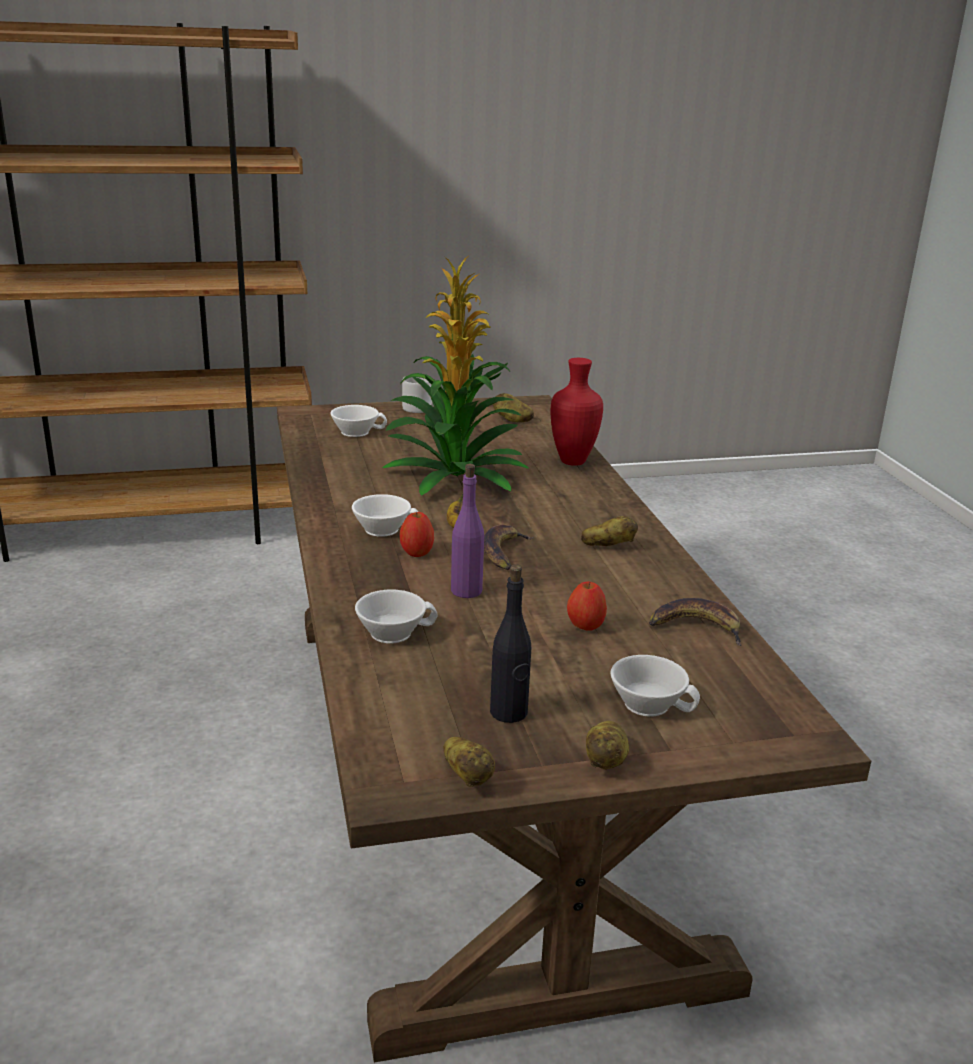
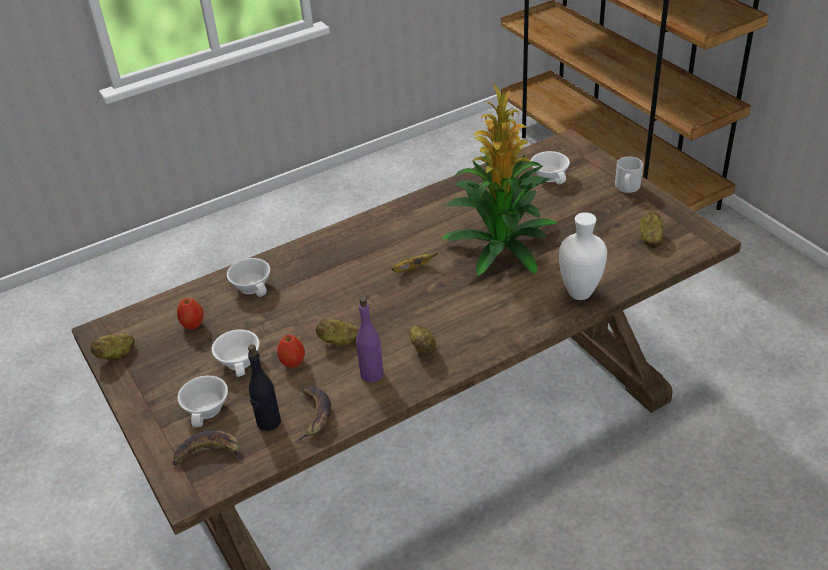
camera: 75 degrees right, 15 degrees up
(384, 528) = (389, 240): white cup -> white cup (241, 361)
(417, 553) = (360, 264): apple -> apple (193, 324)
(466, 590) = (317, 299): purple bottle -> purple bottle (372, 374)
(504, 552) = (382, 301): banana -> banana (209, 453)
(509, 712) = (180, 354): black bottle -> black bottle (268, 422)
(571, 462) = (578, 293): red vase -> white vase
(607, 761) = (142, 403): potato -> potato (339, 341)

